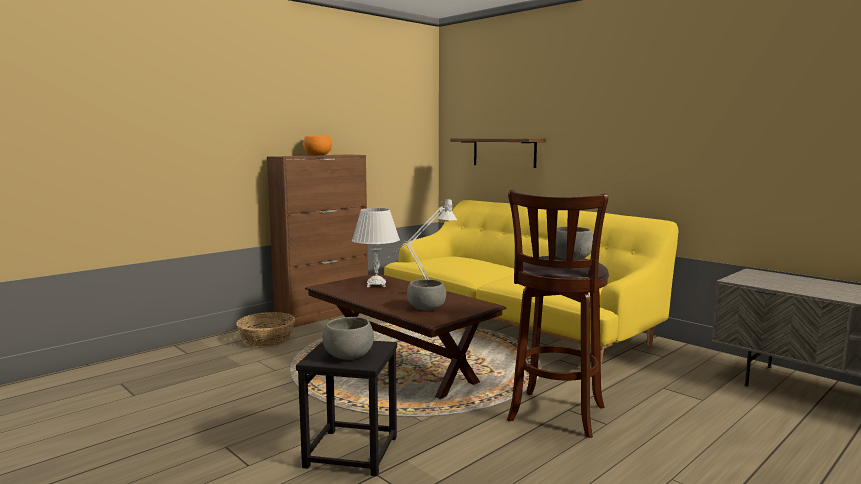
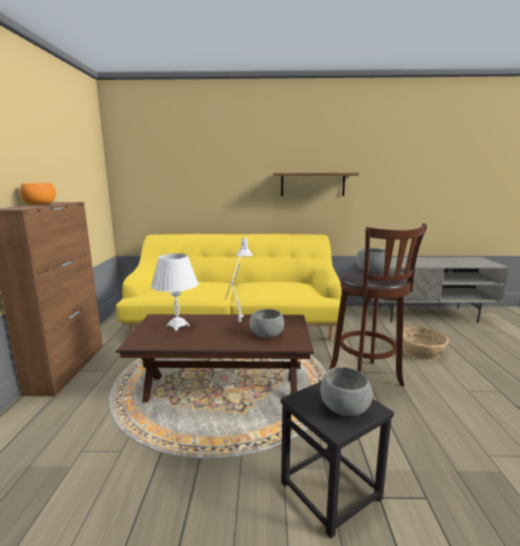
camera: 45 degrees left, 5 degrees up
(267, 340) = (50, 421): basket -> basket (420, 351)
(504, 152) = (182, 194): shelf -> shelf (312, 184)

